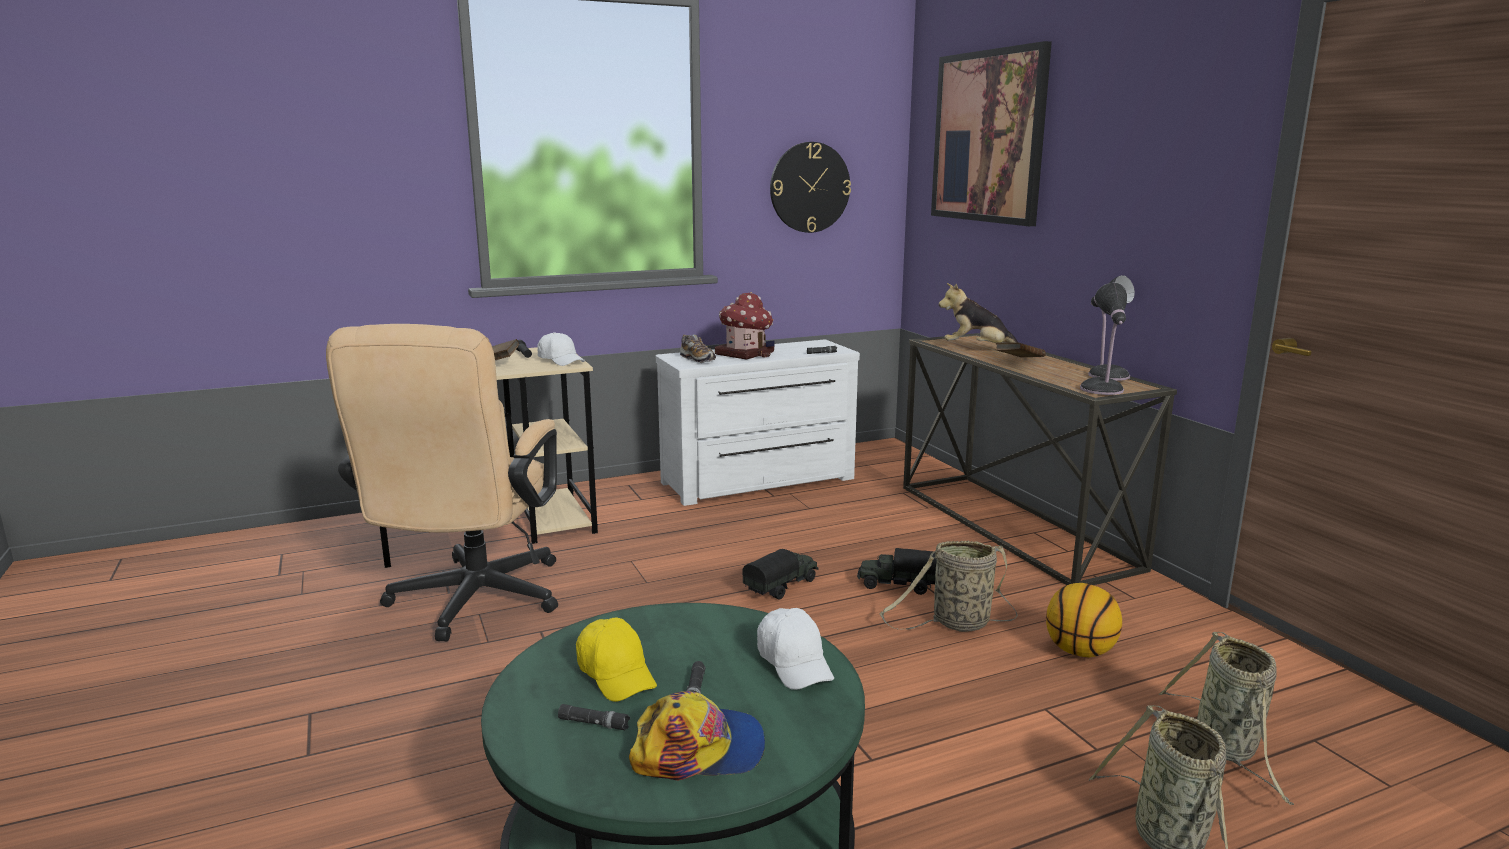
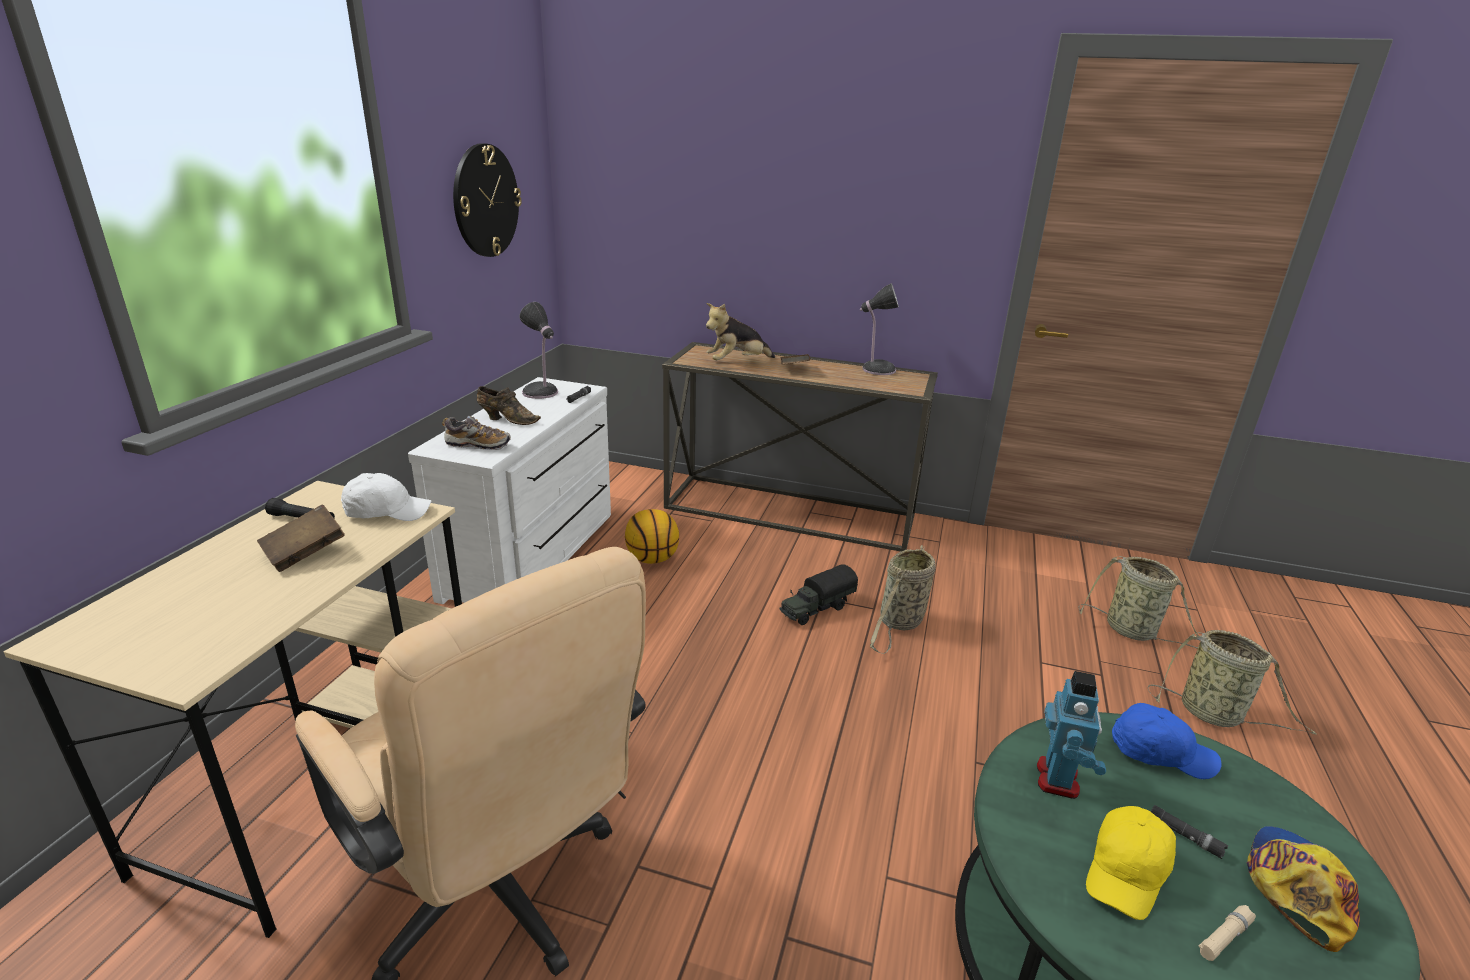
camera: 50 degrees left, 10 degrees up
(594, 723) = (1224, 937): black flashlight -> beige flashlight
(616, 674) = (1126, 872): yellow cap -> yellow cap turned 120 degrees clockwise
(689, 631) = (1058, 779): none -> toy robot
(745, 353) = (507, 420): toy house -> brown shoe
(782, 587) = (746, 662): toy truck -> none
(795, 664) = (1159, 753): white cap -> blue cap
(988, 137) = (685, 141): picture -> none
(1079, 651) = (984, 603): basketball -> basketball (652, 559)
(1102, 390) = (910, 387): table lamp -> table lamp (541, 393)

